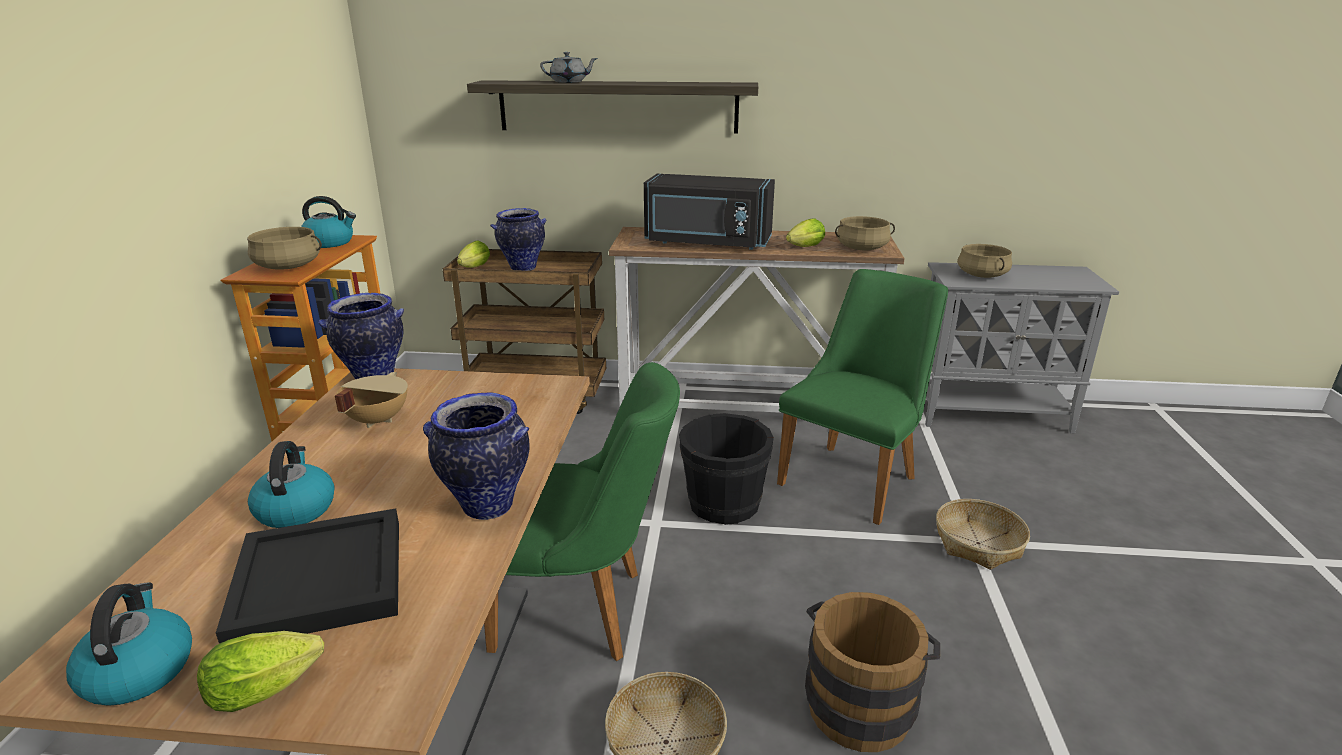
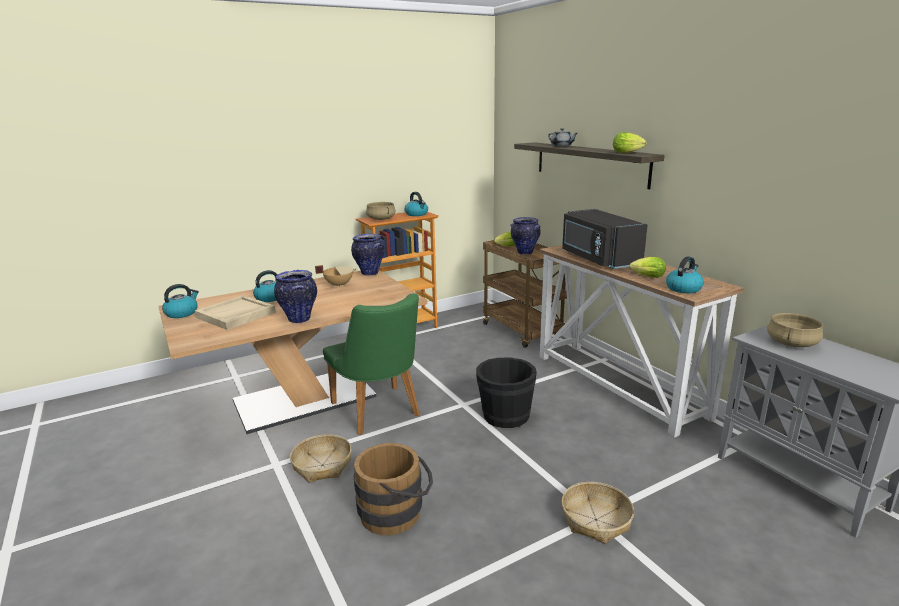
camera: 55 degrees right, 5 degrees down
(271, 688) = (184, 328): lettuce -> lettuce (628, 153)
(321, 581) = (236, 315): black tray -> beige tray
(855, 476) = (601, 448): green chair -> none
(862, 248) = (683, 288): beige cooking pot -> kettle

